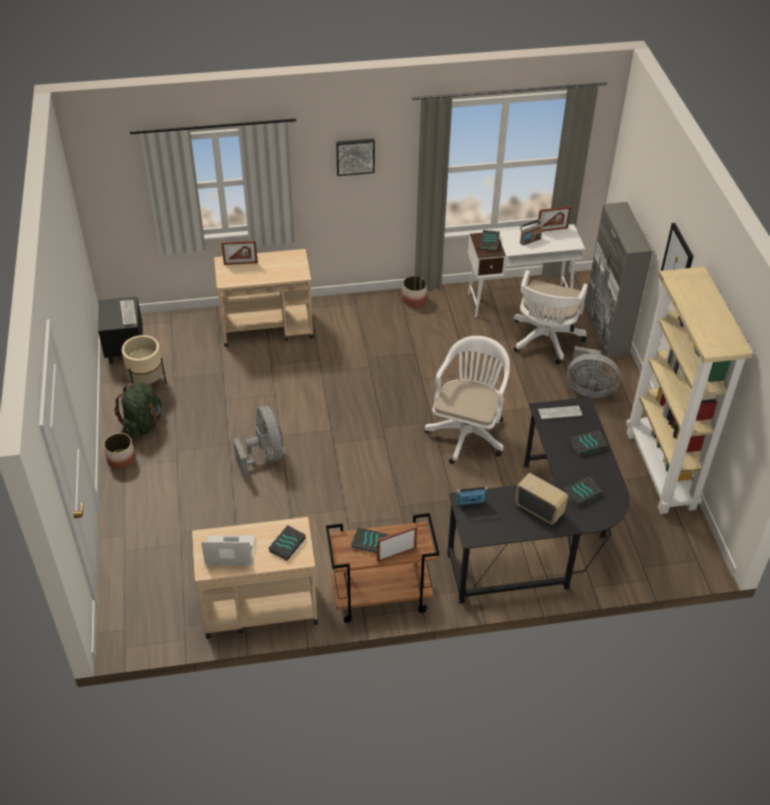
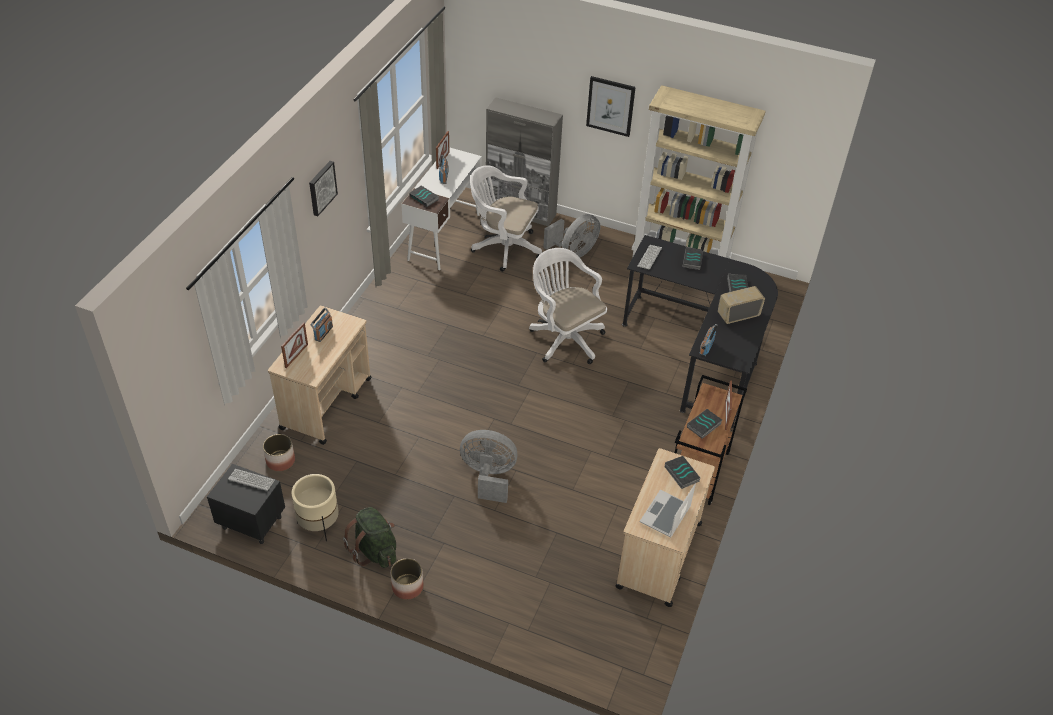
camera: 60 degrees left, 0 degrees up
(276, 264) = (323, 333): none -> radio
(414, 300) = (384, 294): planter -> planter (280, 461)
(545, 341) = (503, 247): white office chair -> white office chair turned 150 degrees clockwise

